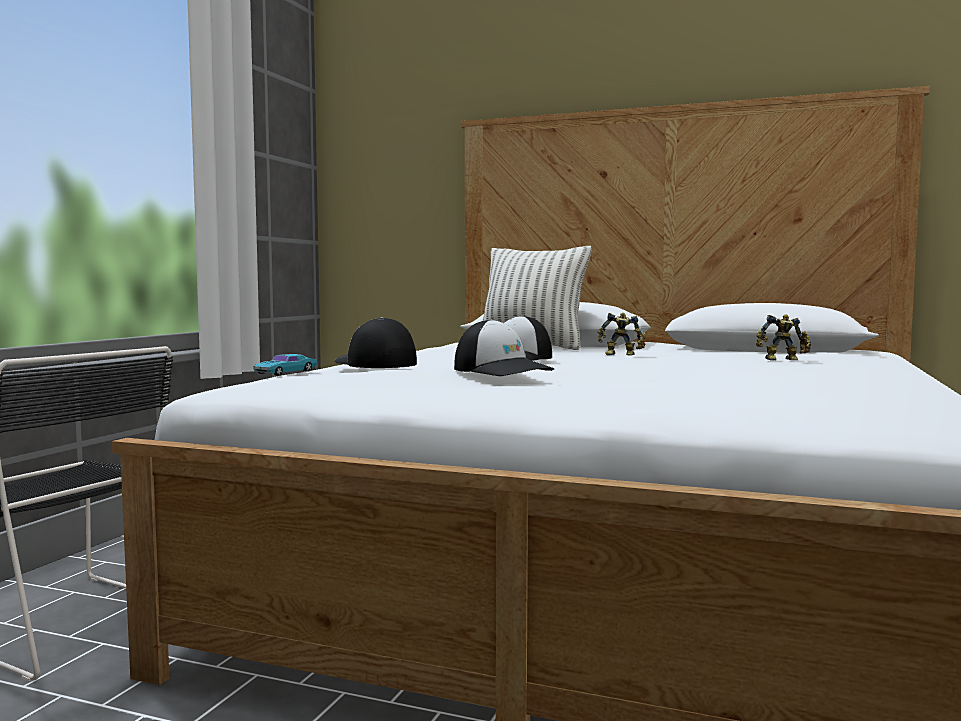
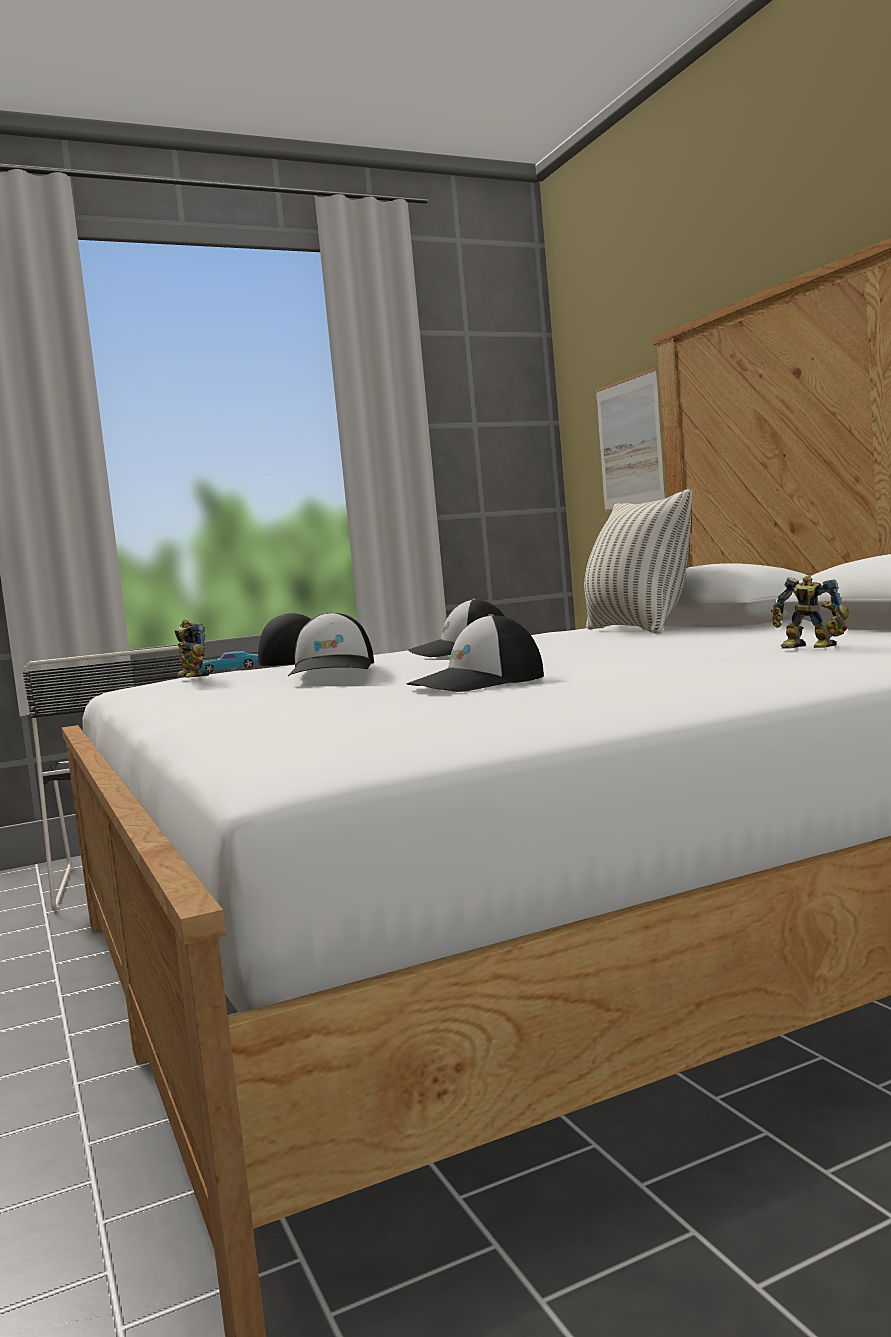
camera: 45 degrees right, 0 degrees up
(410, 198) = (630, 443): none -> picture
(621, 355) = (653, 641): toy robot -> toy robot (190, 676)
(691, 380) = (477, 683): none -> cap

